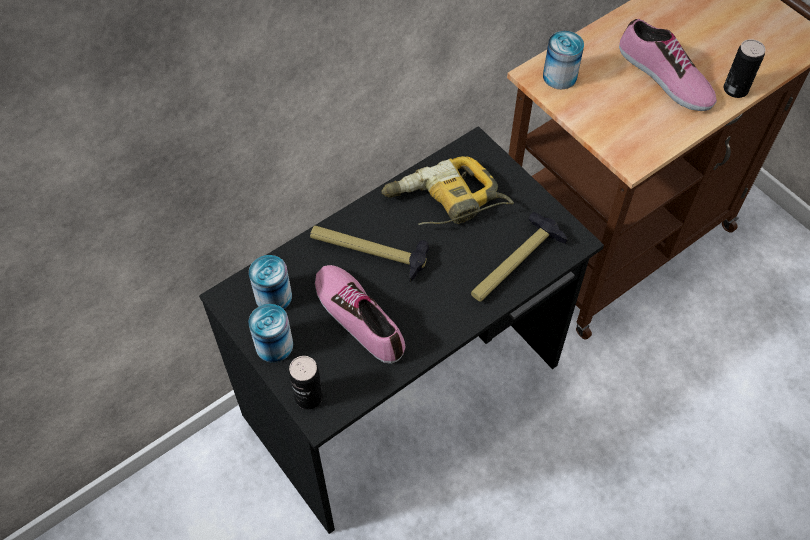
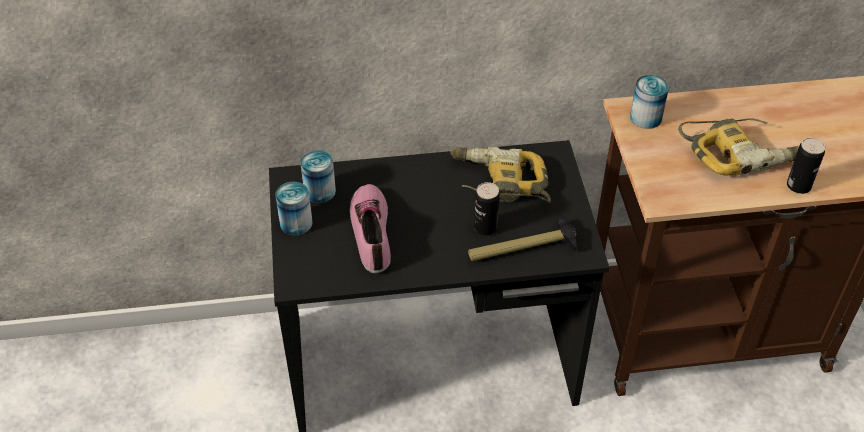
camera: 30 degrees right, 10 degrees down
(308, 397) = (295, 268): can -> can (485, 227)
(368, 252) = (412, 191): hammer -> none
(664, 77) = (739, 152): shoe -> power drill

